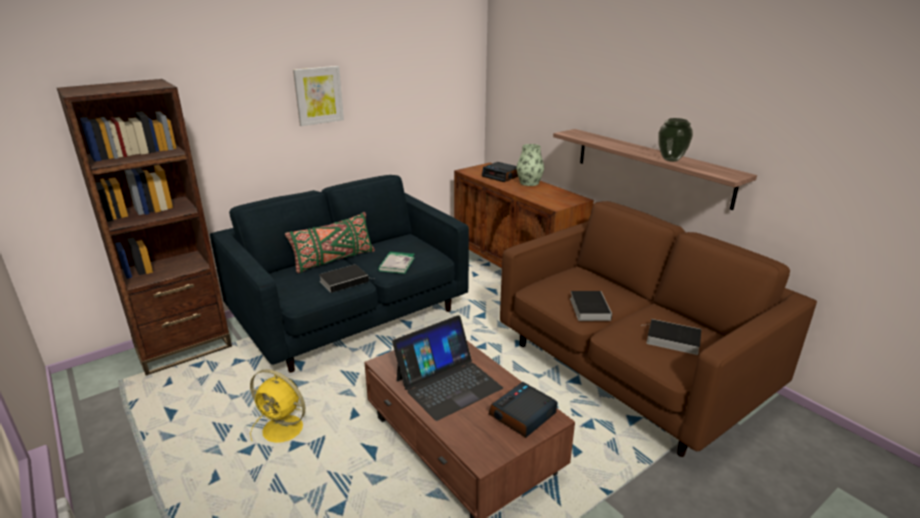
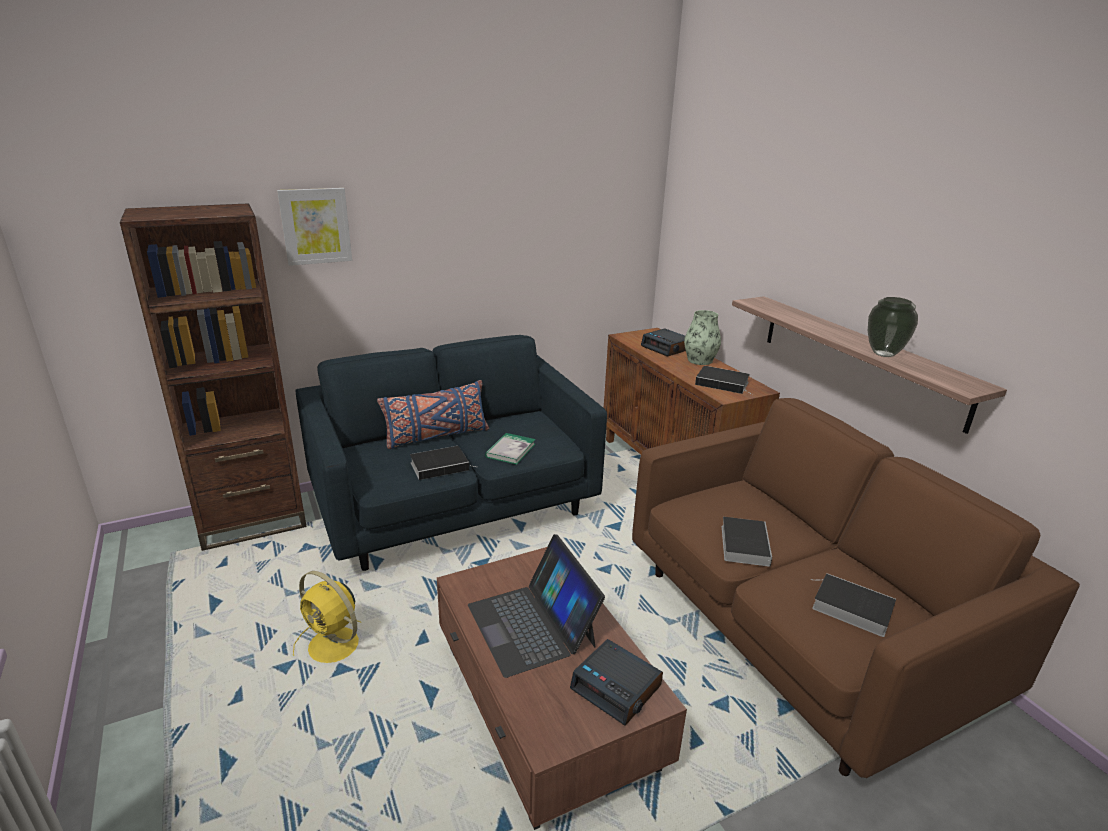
camera: 10 degrees right, 0 degrees up
(318, 95) = (440, 232): picture -> picture (315, 226)
(333, 260) = (436, 436): green pillow -> blue pillow
(448, 383) = (532, 625): laptop -> laptop turned 90 degrees clockwise
(522, 415) = (617, 687): alarm clock -> alarm clock turned 105 degrees counterclockwise
(551, 197) = (723, 383): none -> book

